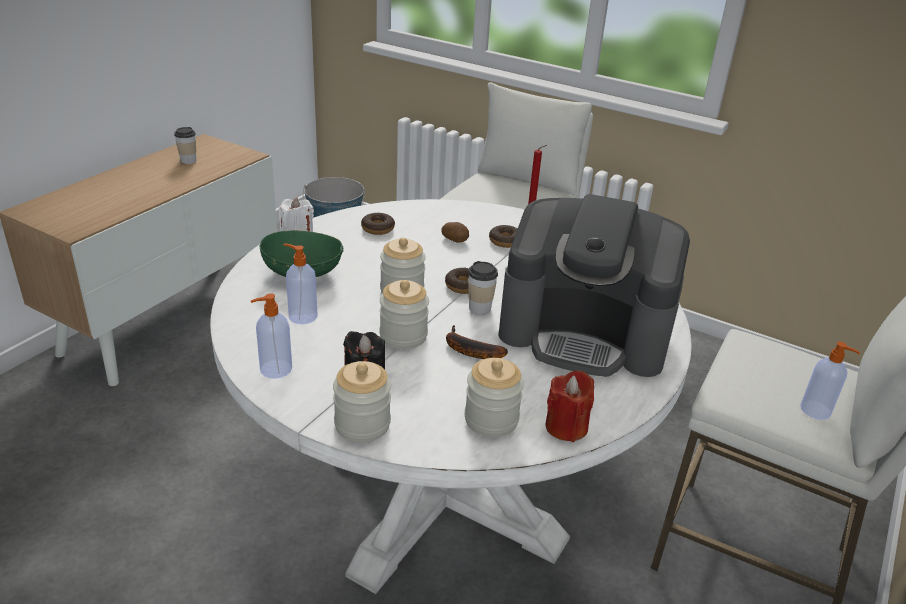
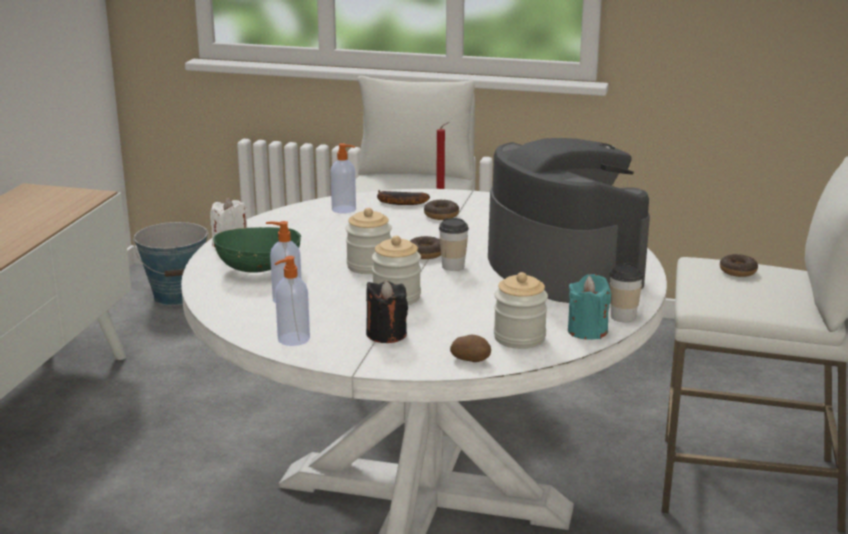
camera: 15 degrees left, 10 degrees down
(188, 160) = (27, 209): cup -> cup (623, 317)
(362, 424) = (406, 360): jar -> none
(378, 228) = (307, 224): donut -> donut (738, 271)
(455, 239) = (391, 221): potato -> potato (470, 359)
(468, 350) = (465, 297): banana -> banana (397, 203)
(566, 427) = (587, 331): red candle -> turquoise candle
(585, 333) = (562, 268): coffee machine -> coffee machine turned 120 degrees counterclockwise
(816, 411) = (782, 297): soap dispenser -> soap dispenser (344, 209)

